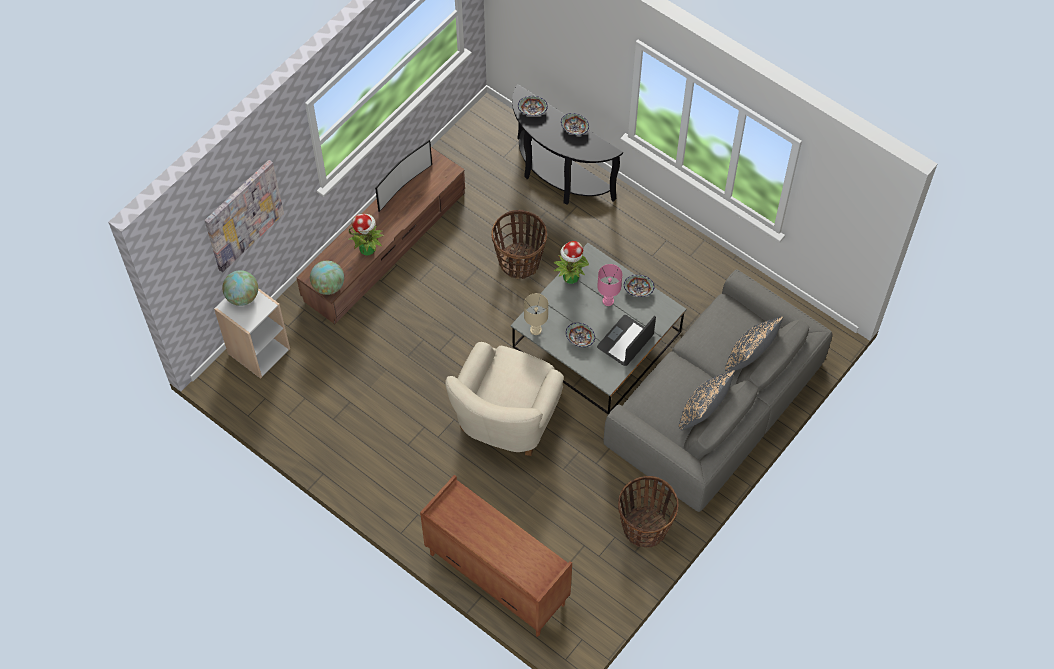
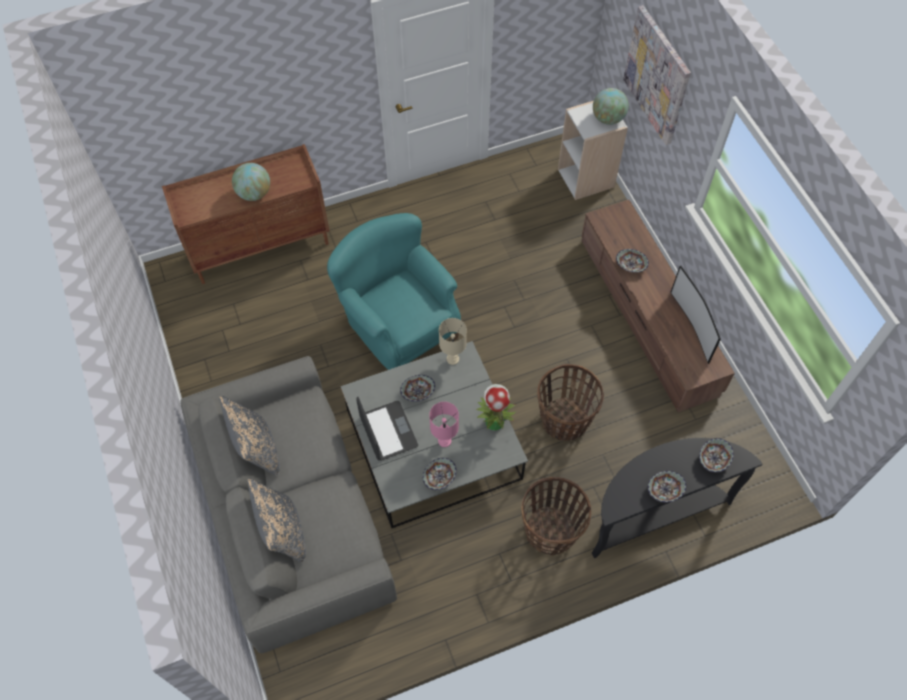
camera: 120 degrees right, 0 degrees up
(328, 286) = (604, 218): globe -> globe (254, 193)
(368, 248) = (631, 265): potted plant -> bowl
(507, 419) = (399, 325): beige armchair -> turquoise armchair
(644, 527) = (219, 379): basket -> basket (550, 531)

